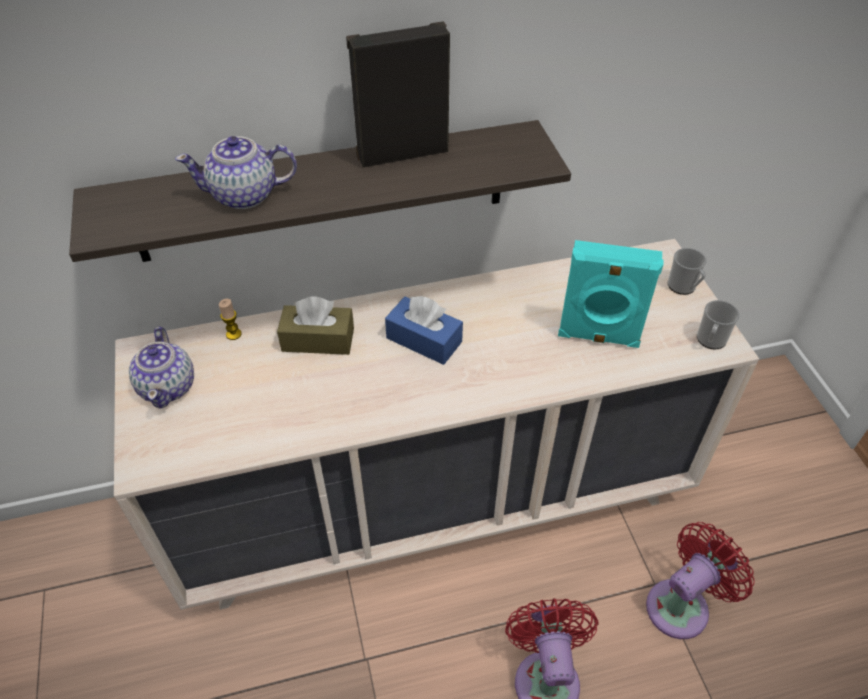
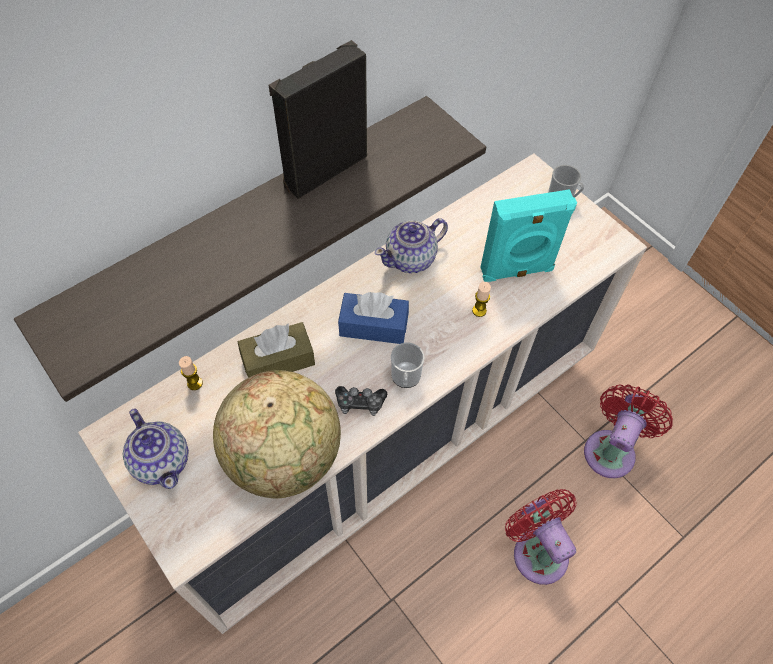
camera: 25 degrees left, 10 degrees up
(245, 195) = (202, 267): teapot -> teapot (411, 259)
(275, 422) = (285, 457): none -> globe
(372, 402) = (360, 403): none -> game controller
(538, 360) = (479, 310): none -> candle
(710, 341) = (604, 243): mug -> mug (405, 378)

